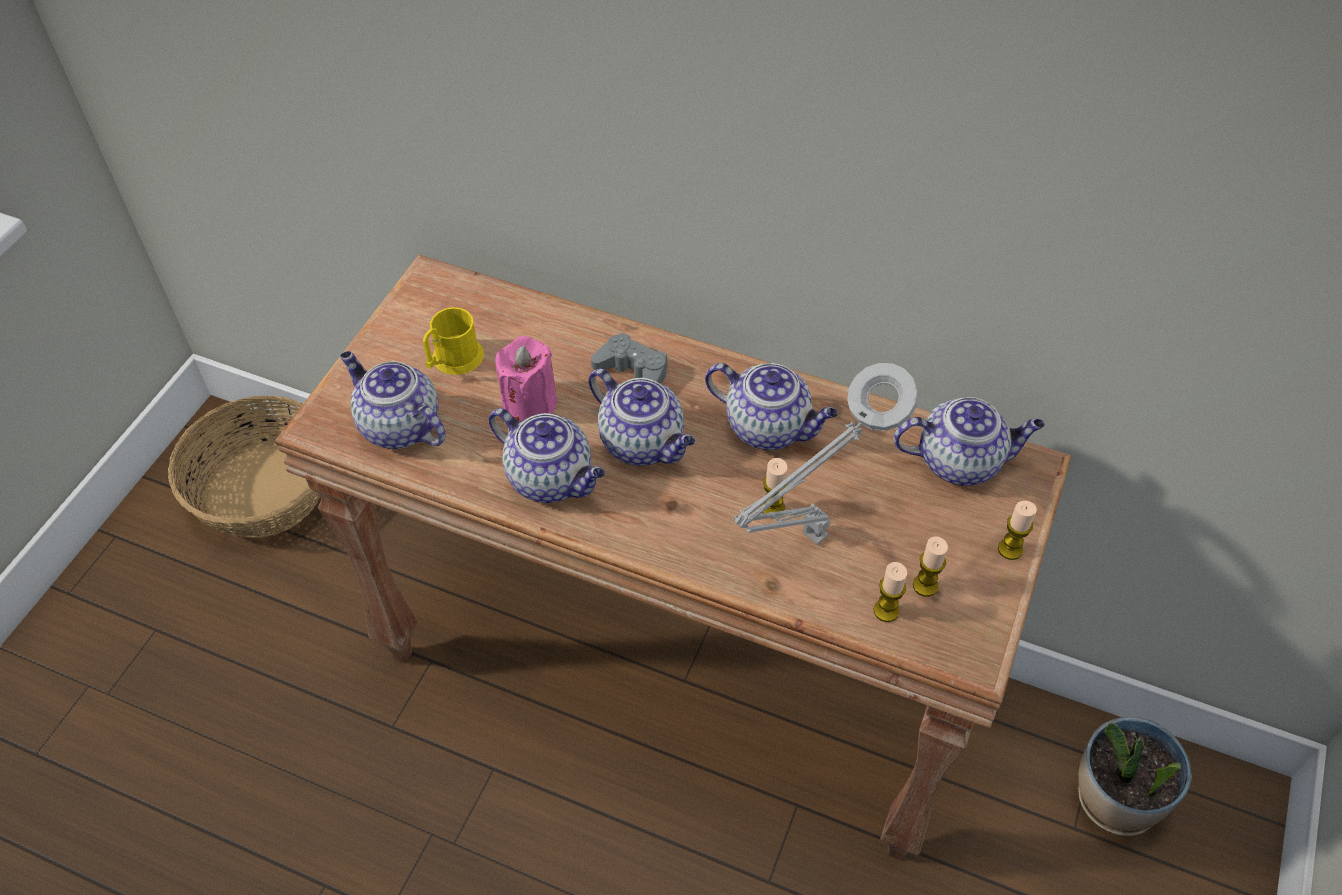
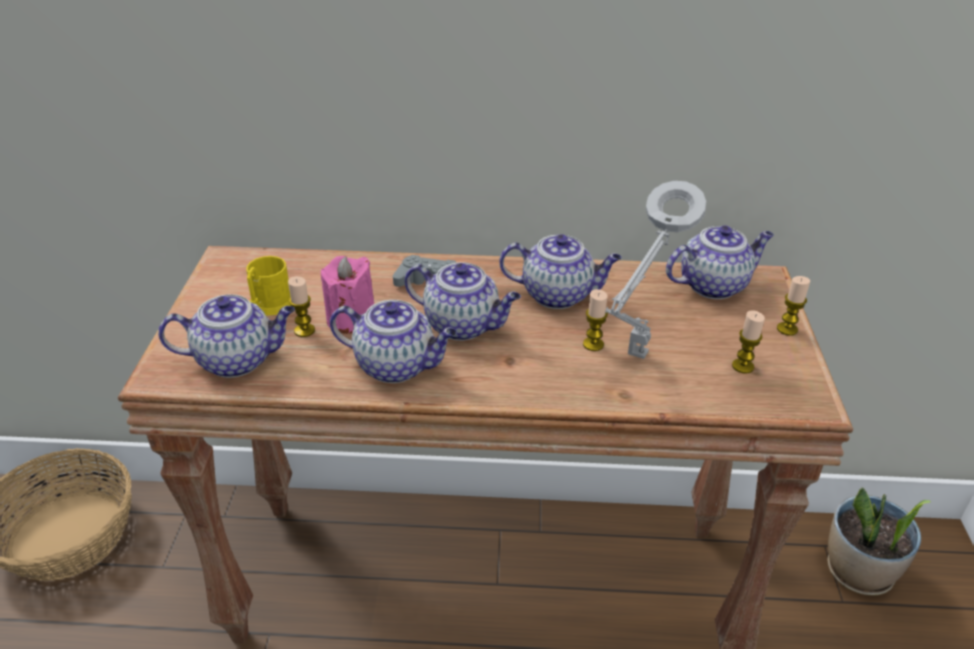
camera: 20 degrees left, 15 degrees down
(398, 426) = (238, 360): teapot -> teapot turned 150 degrees clockwise
(886, 611) = (725, 390): candle -> candle (304, 330)

